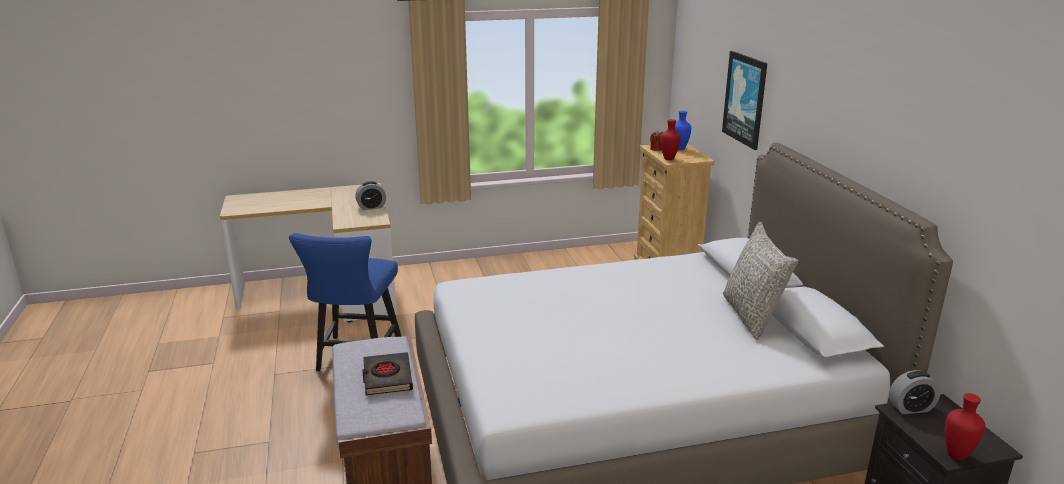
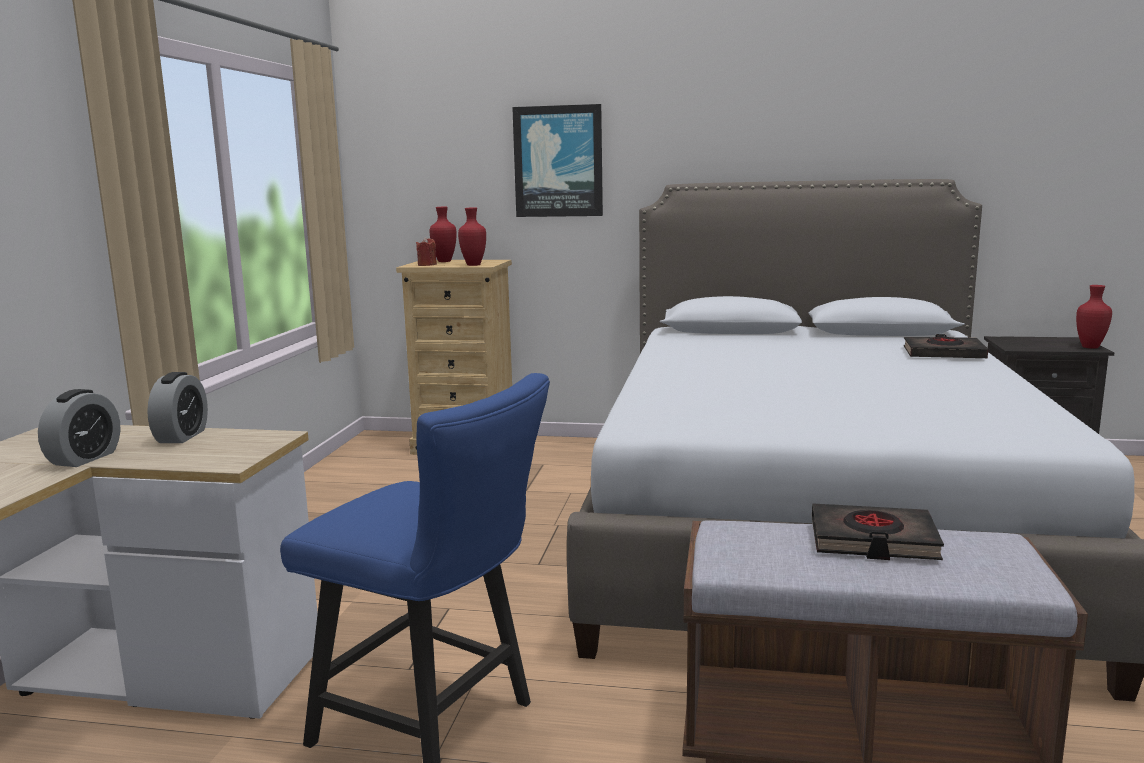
camera: 65 degrees left, 10 degrees down
(680, 149) = (445, 261): blue vase -> red vase
(735, 361) = (943, 354): none -> black book
(752, 316) = (839, 339): grey pillow -> none
(911, 408) = (1011, 344): alarm clock -> alarm clock (85, 458)

